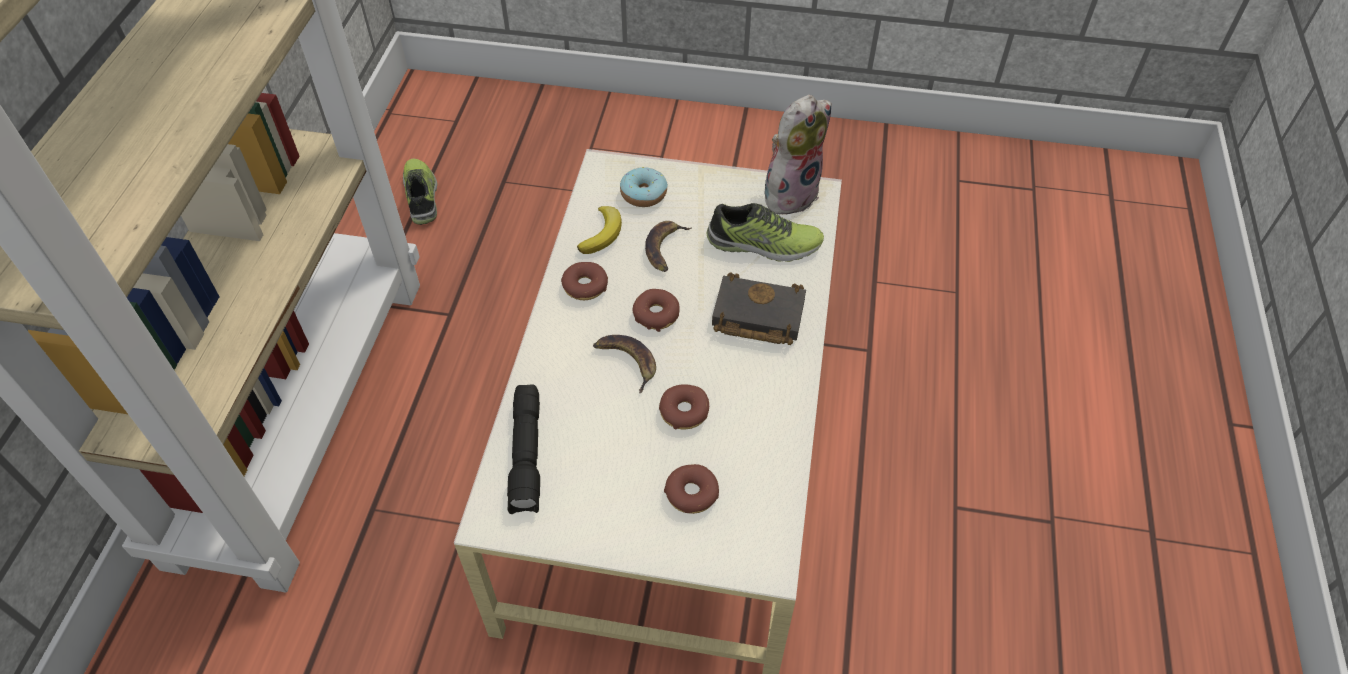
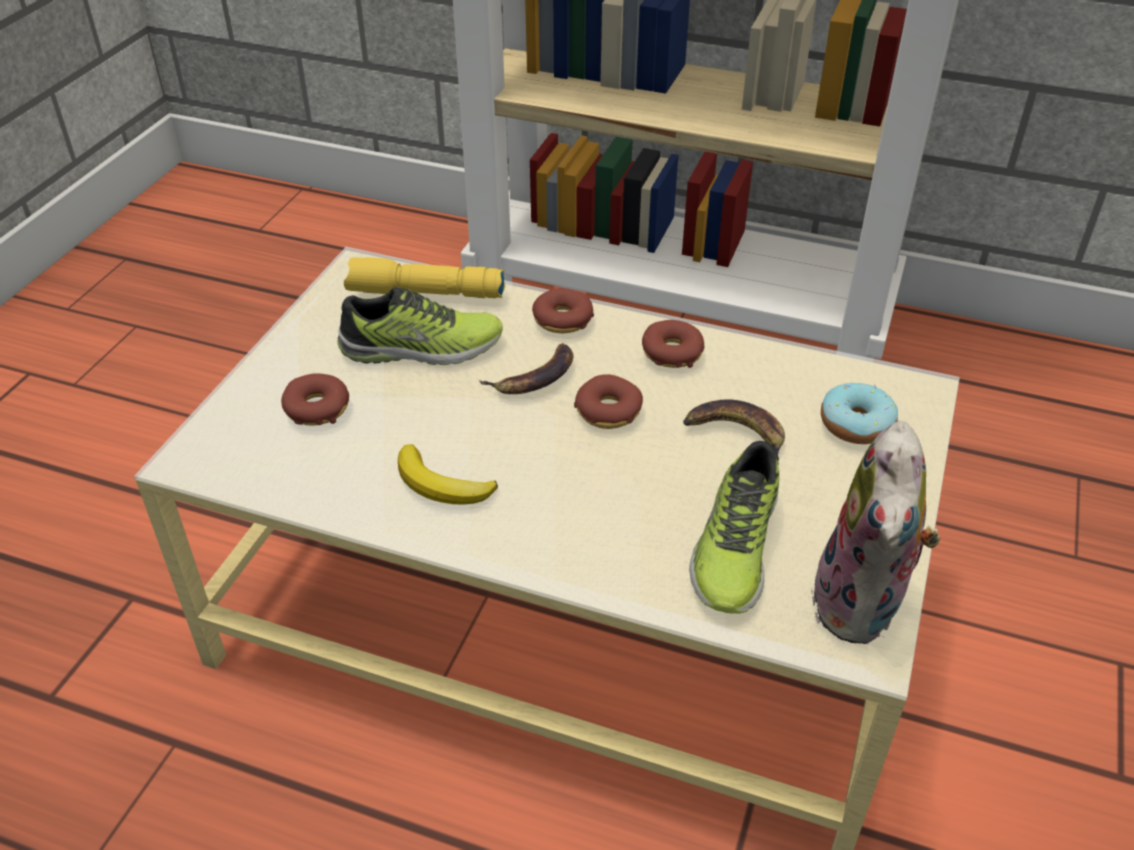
camera: 100 degrees right, 10 degrees down
(422, 196) = (1030, 395): shoe -> shoe (421, 348)
(528, 456) = (424, 294): black flashlight -> yellow flashlight
(602, 233) = (772, 376): banana -> banana (442, 484)
(684, 412) = (437, 417): donut -> donut (562, 319)
(755, 316) = (582, 511): black book -> none
(790, 193) = (863, 606): plush toy -> plush toy turned 45 degrees clockwise

